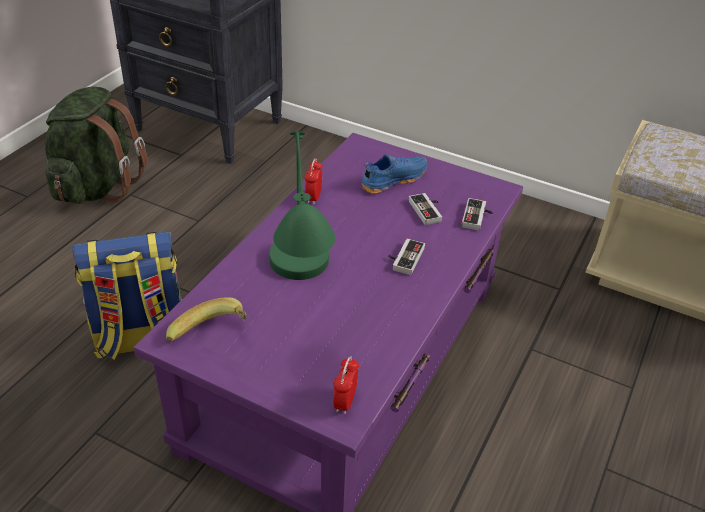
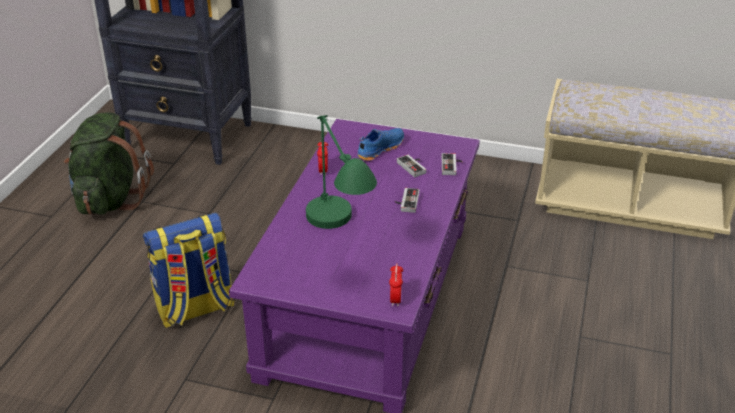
camera: 10 degrees left, 5 degrees down
(211, 336) = (284, 274): banana -> none

